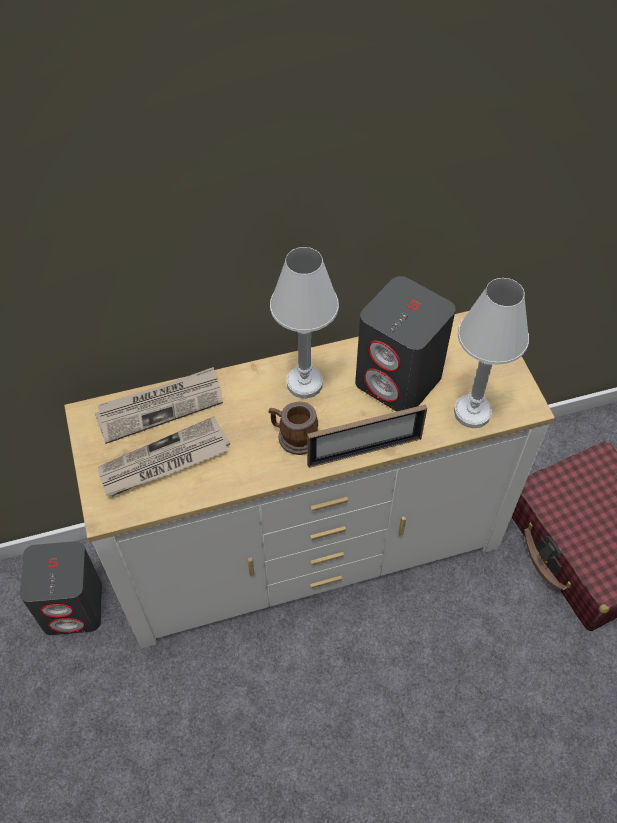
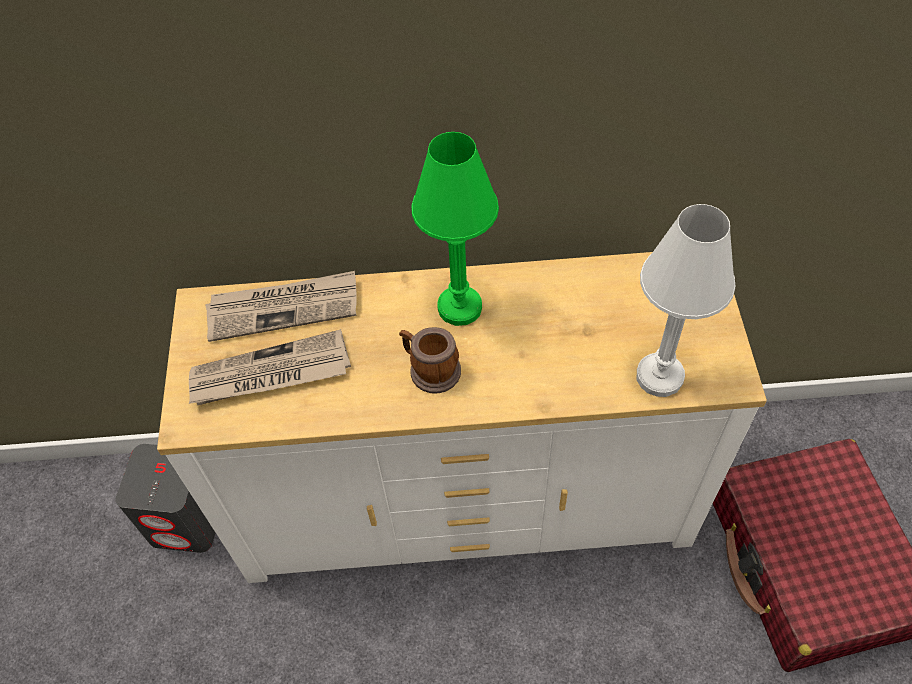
camera: 15 degrees right, 0 degrees up
(304, 383) = (459, 307): white table lamp -> green table lamp
(364, 451) = (511, 402): picture frame -> none
(399, 380) = (576, 321): grey speaker -> none

